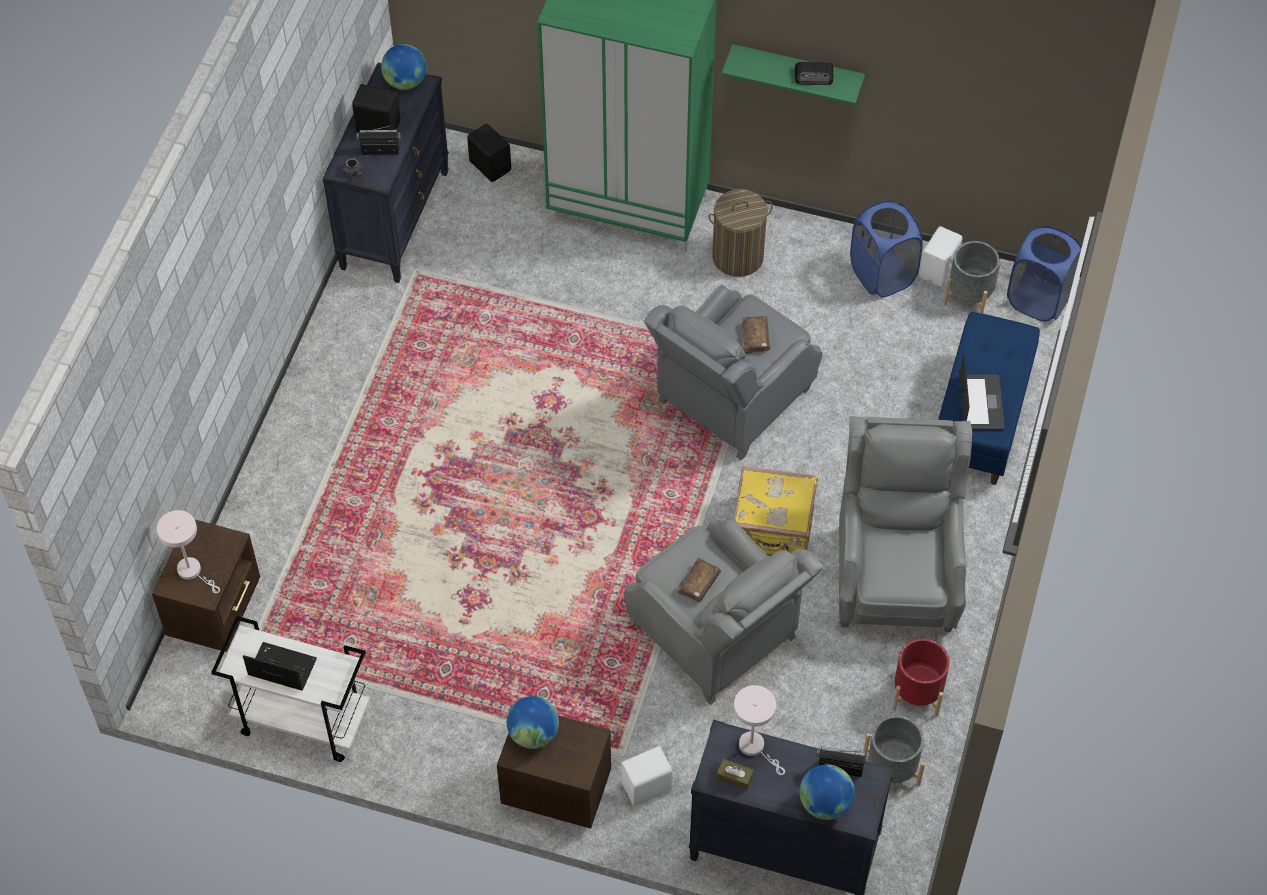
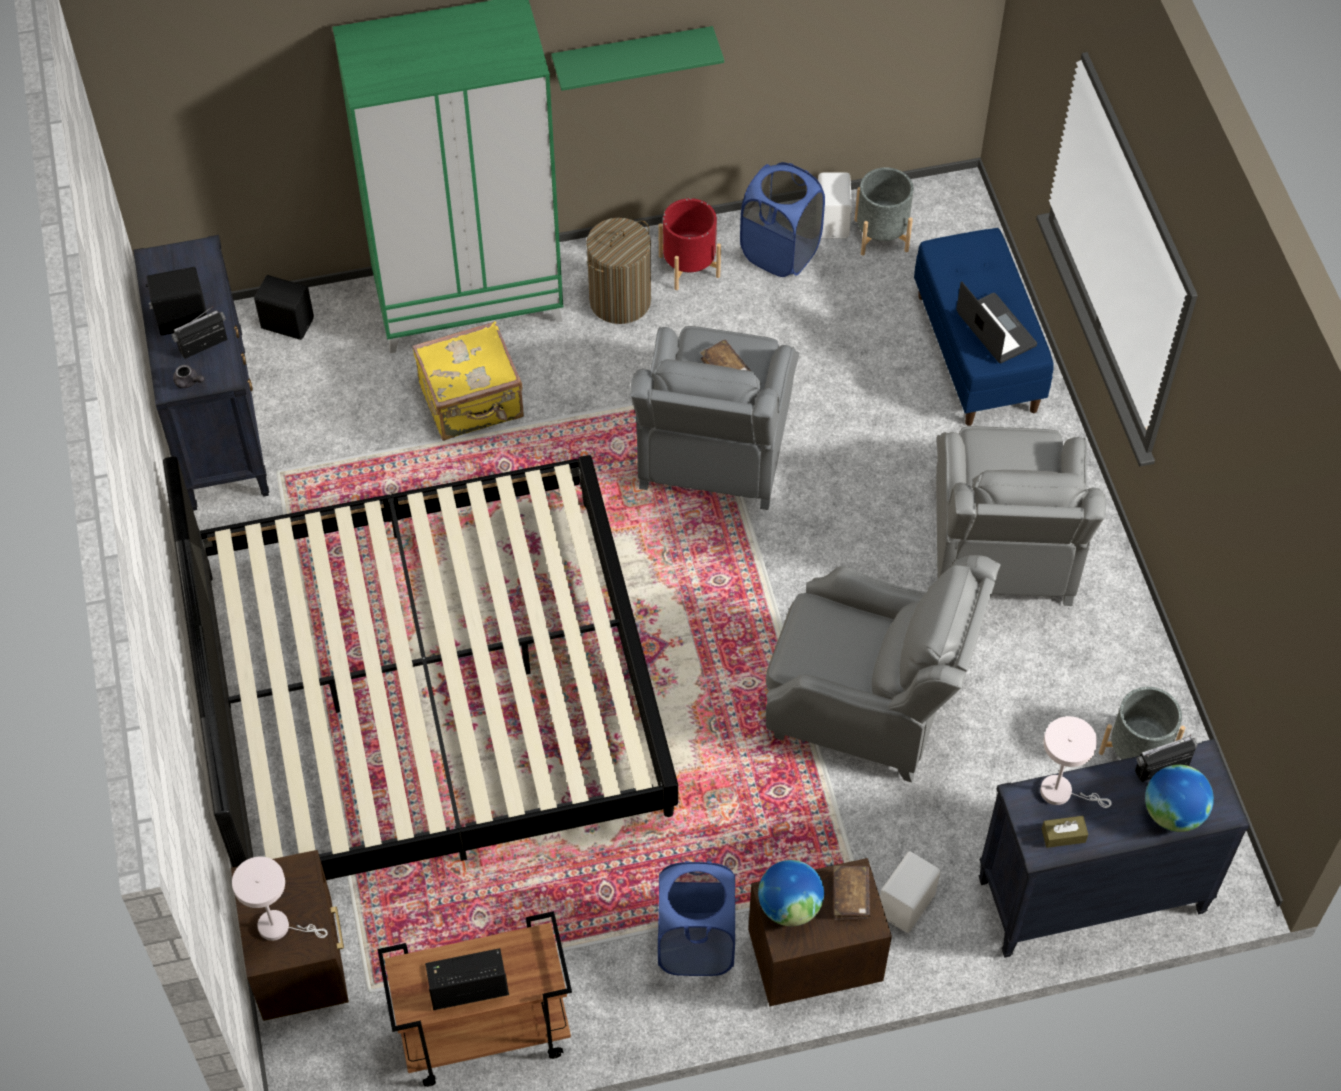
camera: 30 degrees left, 0 degrees up
(301, 721) = (483, 1035): white cart -> brown cart
(405, 82) = (180, 257): globe -> none
(417, 472) = (429, 692): none -> bed
(698, 583) = (845, 654): brown book -> brown book (851, 896)
(773, 530) = (850, 567): yellow suitcase -> yellow suitcase (472, 402)
(814, 76) = (662, 50): radio -> none
(895, 574) = (1002, 550): grey armchair -> grey armchair turned 150 degrees counterclockwise
(917, 693) = (1107, 661): red planter -> red planter (689, 266)
(1038, 299) = (950, 207): blue laundry basket -> blue laundry basket (695, 944)

